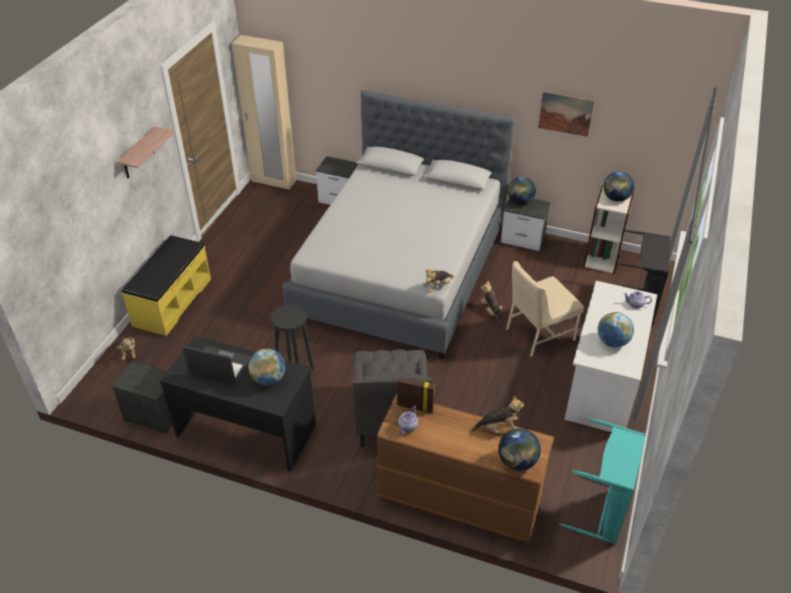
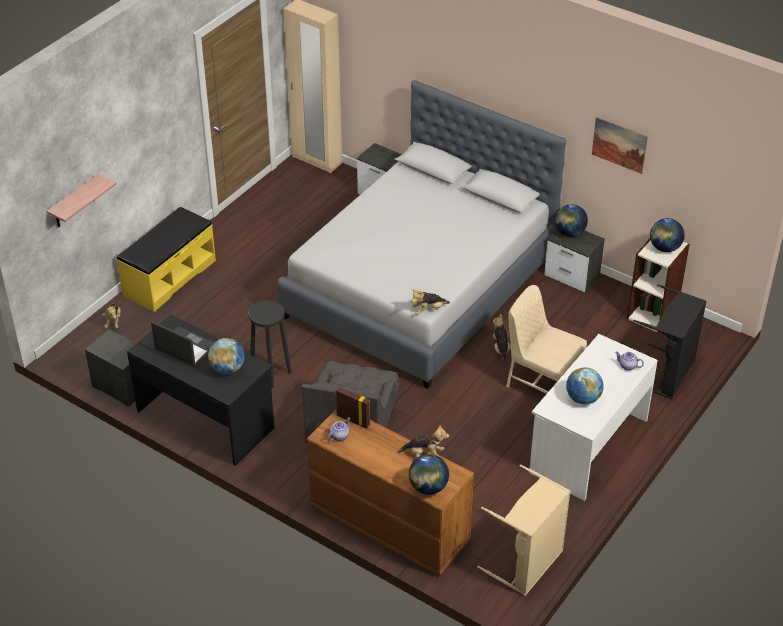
camera: 15 degrees right, 0 degrees up
(138, 154) = (156, 121): shelf -> shelf (74, 202)
(538, 334) = (541, 382): beige chair -> beige chair turned 45 degrees clockwise
(603, 510) = (527, 564): turquoise laundry basket -> beige laundry basket

